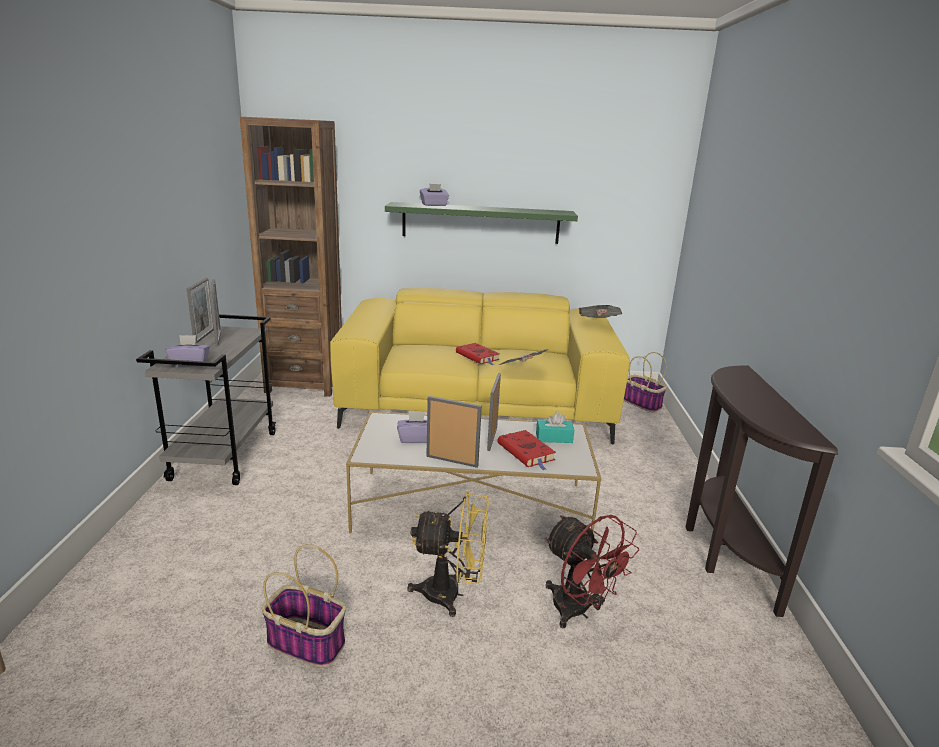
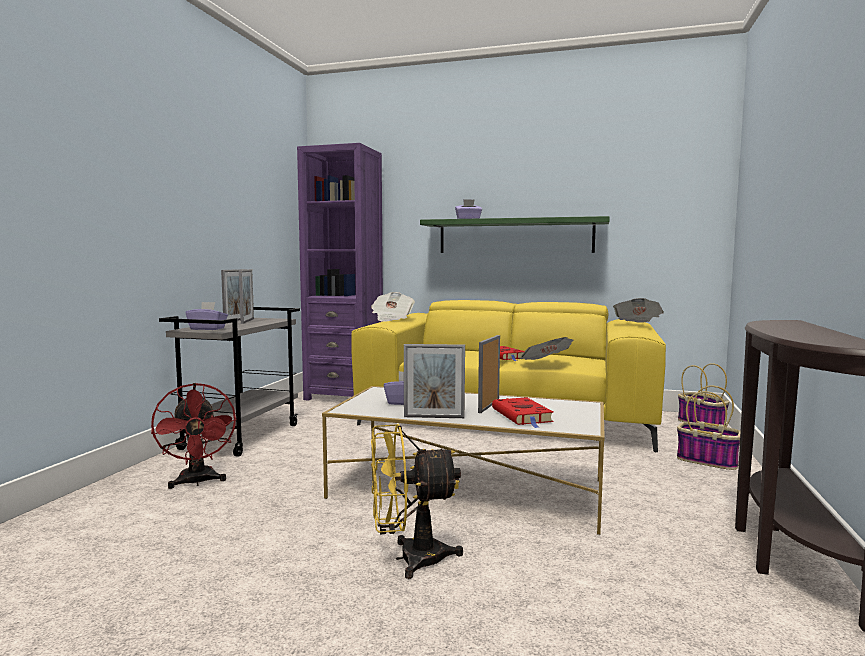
camera: 15 degrees right, 15 degrees down
(305, 383) = (344, 396): brown bookcase -> purple bookcase
(308, 643) = (226, 581): basket -> basket (708, 461)
(362, 317) = (391, 319): none -> newspaper
(451, 594) = (409, 558): yellow fan -> yellow fan turned 150 degrees clockwise
(452, 461) = (434, 417): picture frame -> picture frame turned 150 degrees clockwise
(554, 438) = (561, 409): turquoise tissue box -> none
(578, 611) = (563, 591): red fan -> red fan (197, 482)

